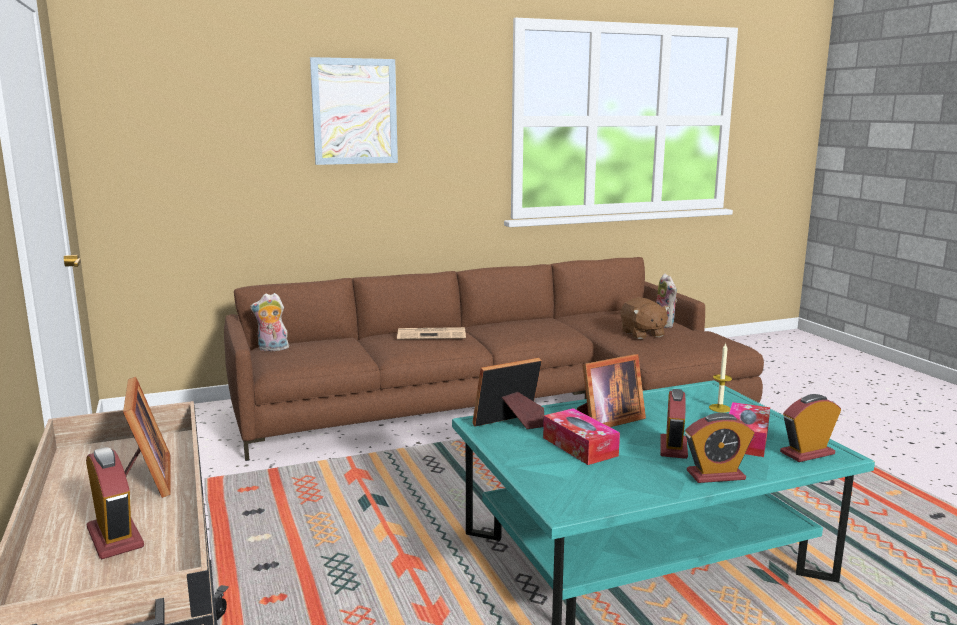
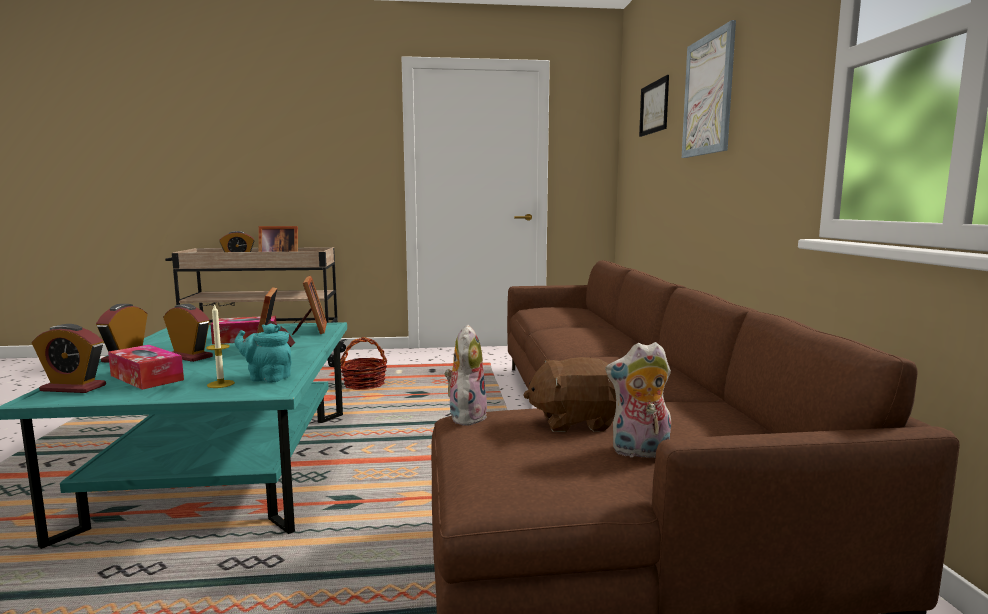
camera: 105 degrees right, 5 degrees down
(216, 101) = (654, 107): none -> picture
(272, 349) = (569, 308): plush toy -> plush toy (466, 416)
(330, 552) = (364, 384): none -> basket
(432, 334) = (594, 336): newspaper -> none
(687, 398) = (267, 378): none -> turquoise teapot
(807, 453) = (73, 388): alarm clock -> alarm clock turned 105 degrees clockwise

